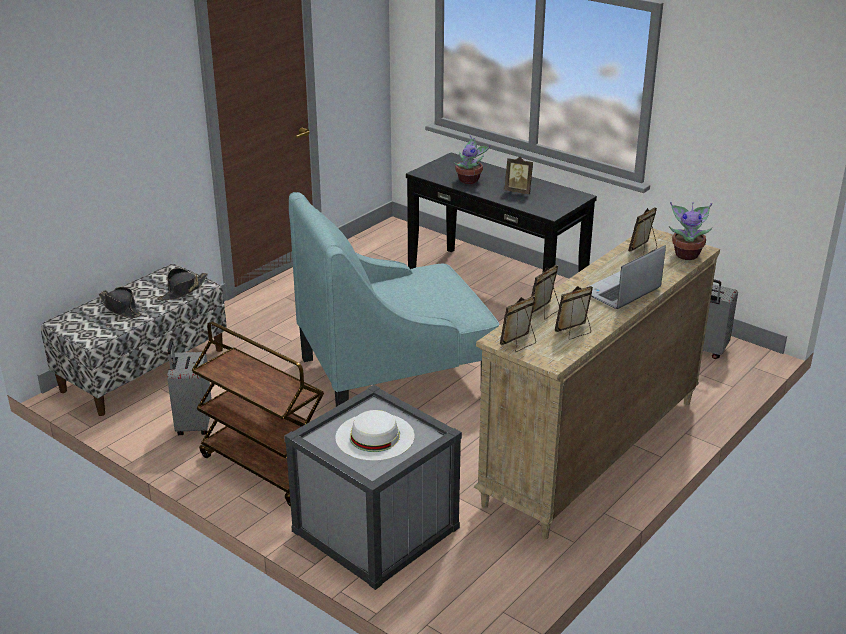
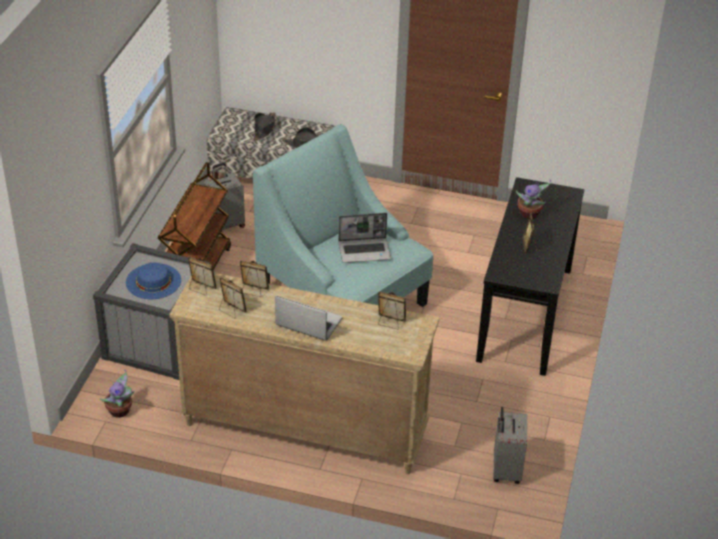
camera: 65 degrees right, 10 degrees up
(374, 436) = (153, 281): white hat -> blue hat
(423, 290) = (365, 251): none -> laptop
(687, 254) = (398, 348): potted plant -> potted plant (121, 411)

